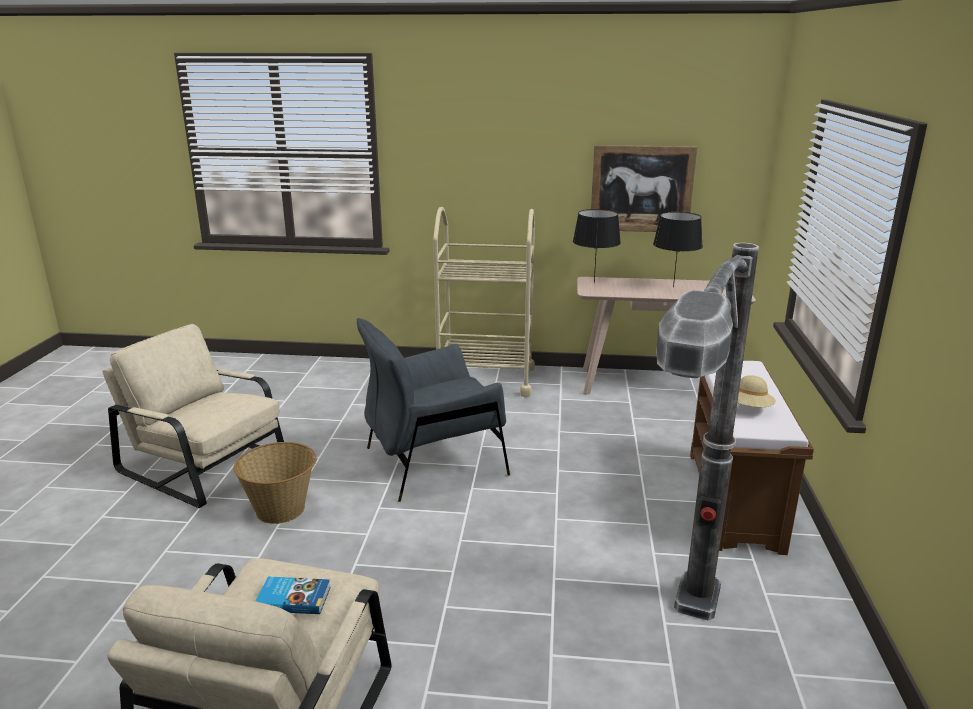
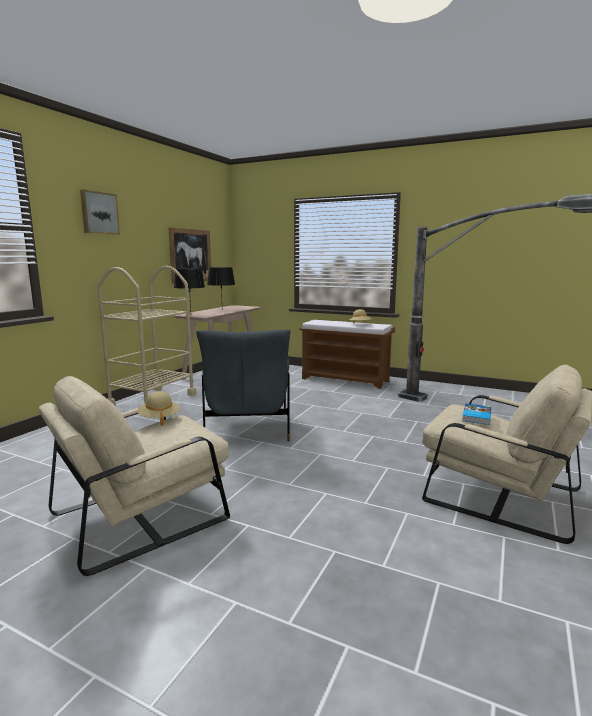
camera: 70 degrees left, 10 degrees down
(249, 392) = (159, 419): none -> beige hat
(281, 509) = (264, 480): basket -> none
(466, 132) = (99, 213): none -> picture

